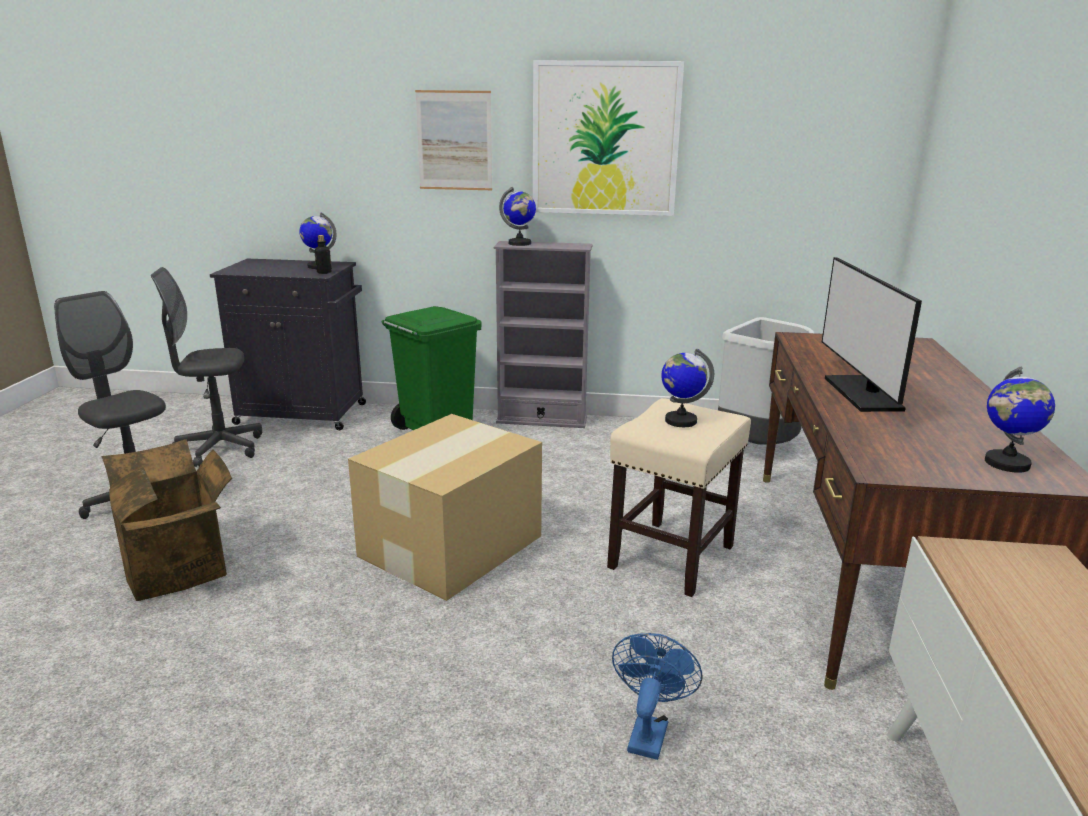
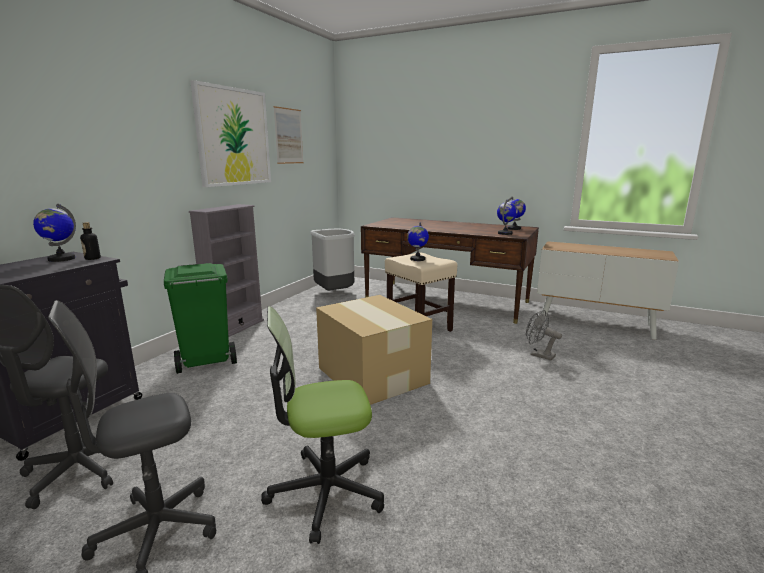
camera: 70 degrees left, 5 degrees down
(181, 568) = (325, 491): cardboard box -> office chair
(454, 141) = (145, 136): picture -> picture (288, 136)
(519, 243) = (210, 209): globe -> globe (505, 233)
(649, 731) = (538, 355): blue fan -> grey fan
(862, 394) = (446, 228): monitor -> none

